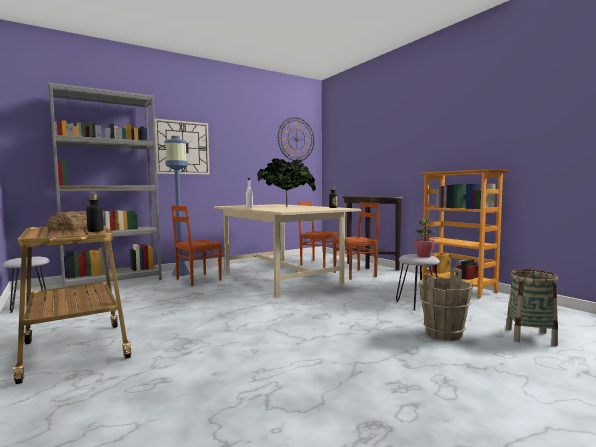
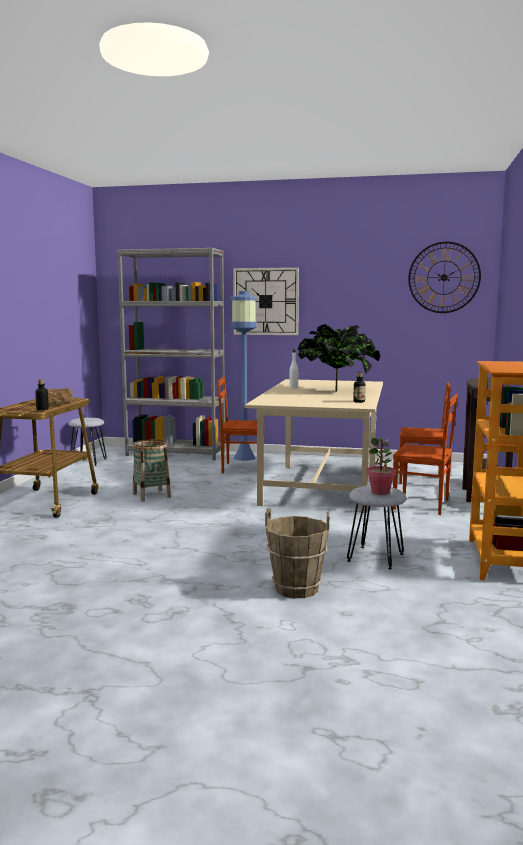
camera: 45 degrees right, 5 degrees up
(318, 263) = (421, 479): brown chair -> brown chair turned 120 degrees clockwise
(530, 336) = (375, 628): basket -> basket (151, 495)

